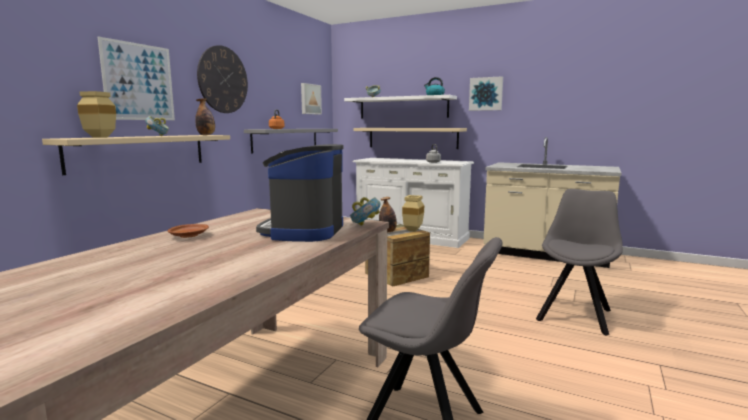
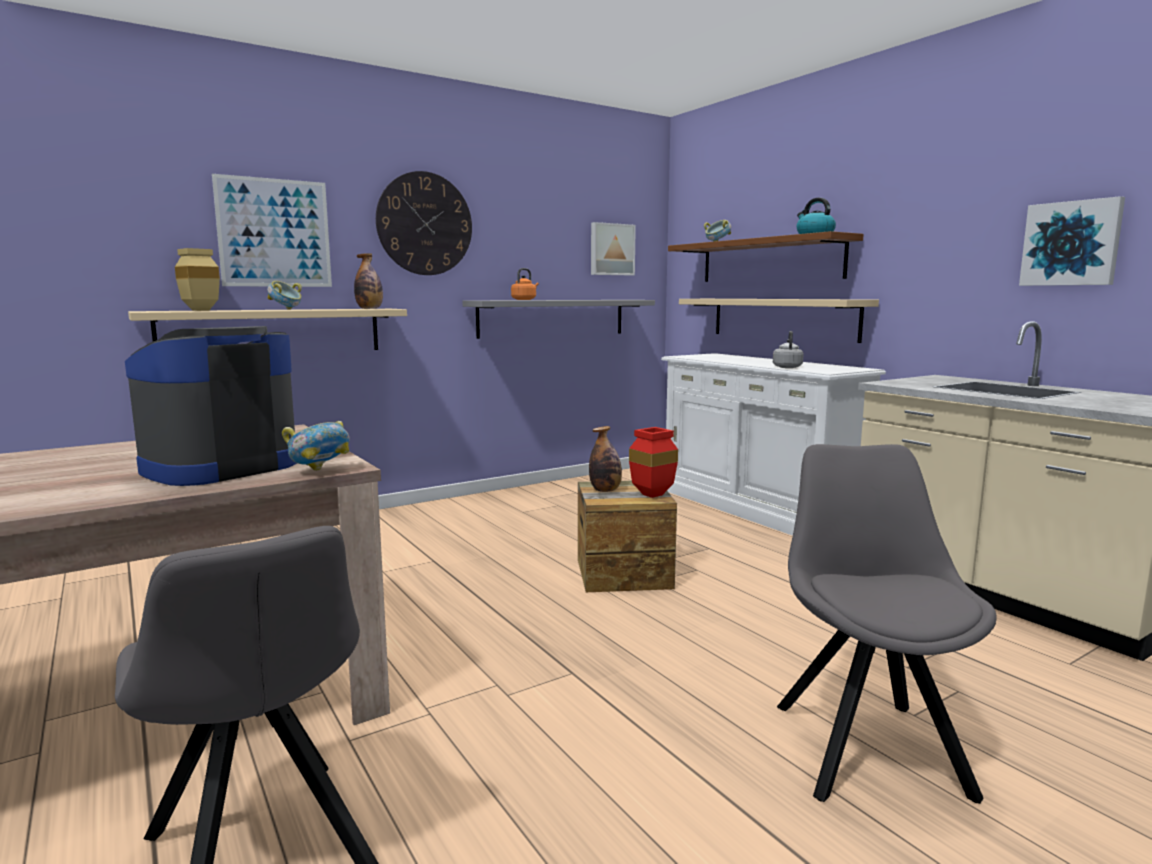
camera: 30 degrees right, 0 degrees up
(189, 236) = (93, 454): brown plate -> none
(403, 108) = (769, 260): white shelf -> brown shelf
(413, 231) = (652, 495): beige vase -> red vase
(486, 94) = (920, 226): picture -> picture (1071, 243)
(575, 315) = (867, 748): grey chair -> grey chair turned 60 degrees counterclockwise

